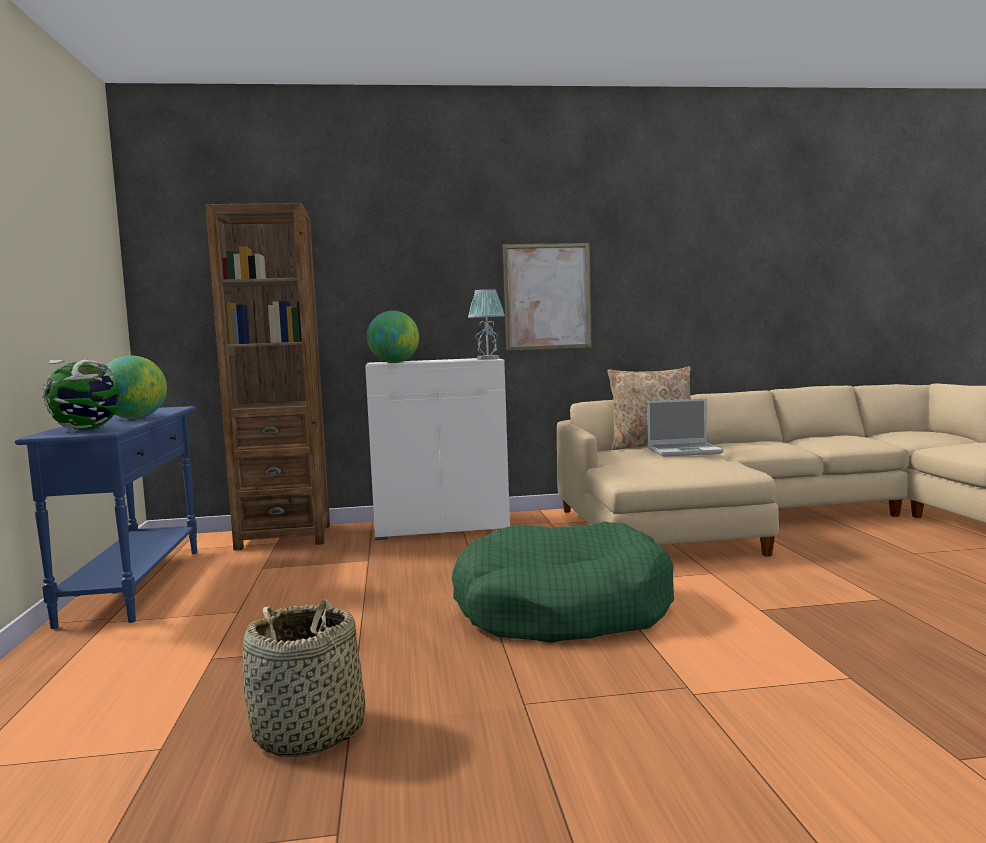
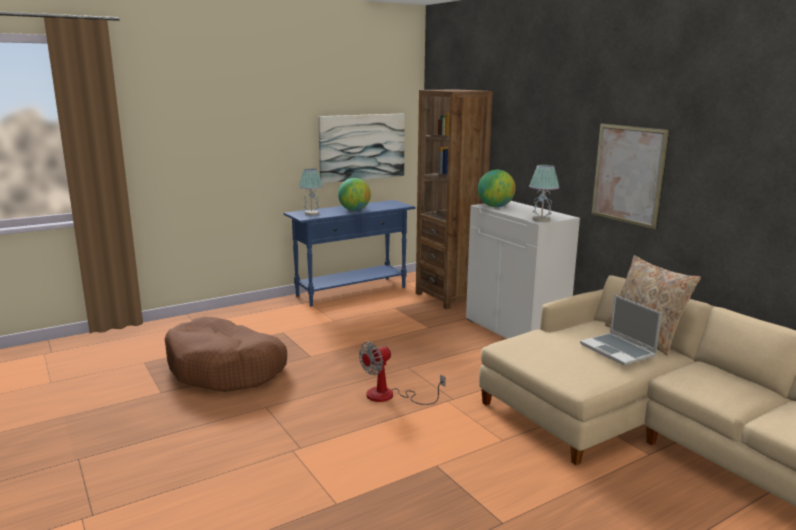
camera: 65 degrees right, 10 degrees up
(79, 309) = (362, 147): none -> picture
(86, 429) = (311, 213): globe -> table lamp
(309, 733) = (226, 369): basket -> brown dog bed
(562, 609) = (390, 396): green dog bed -> fan

